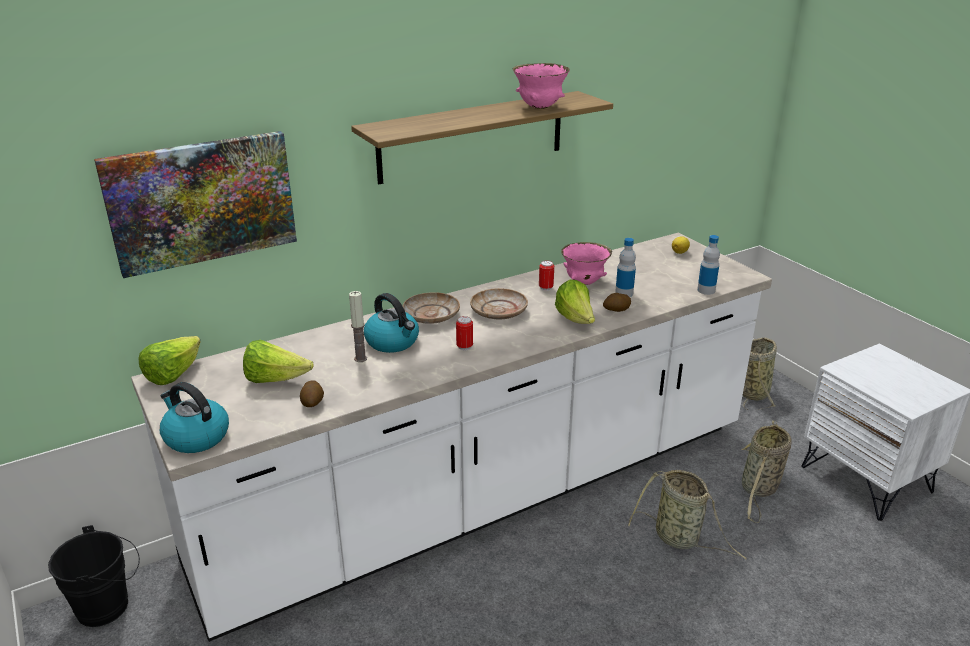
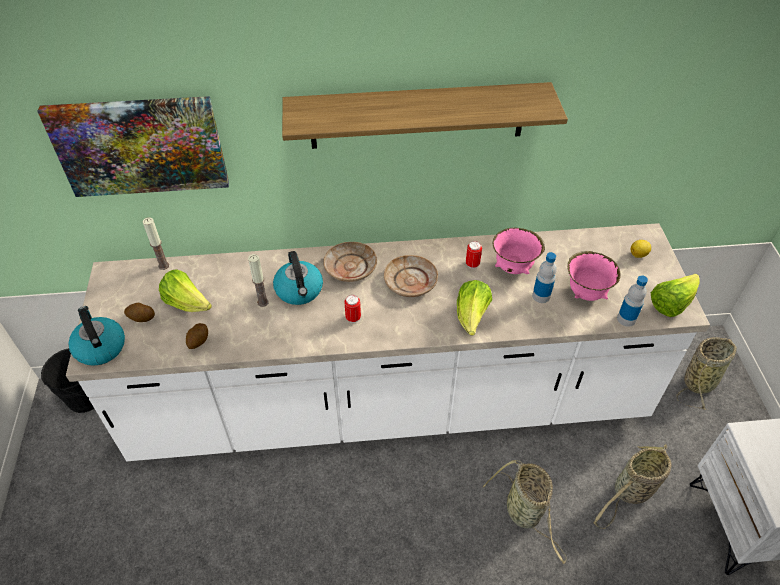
camera: 25 degrees right, 20 degrees up
(173, 374) = (121, 271): lettuce -> lettuce (671, 304)
(223, 359) = (163, 266): none -> candle
(540, 107) = (483, 108): pink bowl -> pink bowl (586, 293)
(616, 310) = (517, 317): potato -> potato (141, 318)

